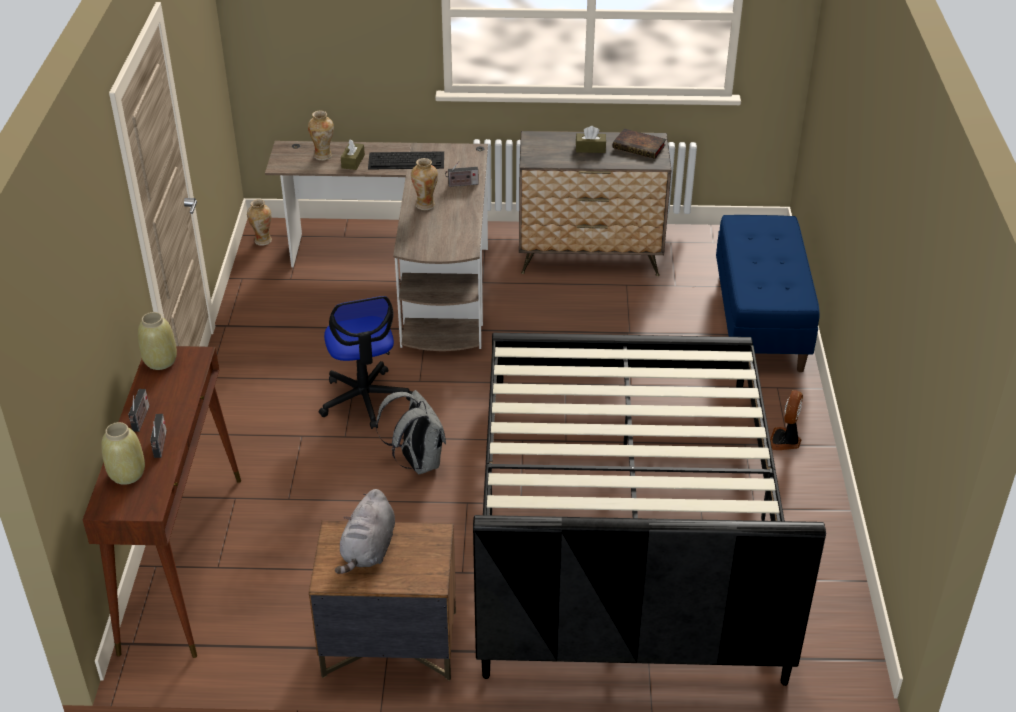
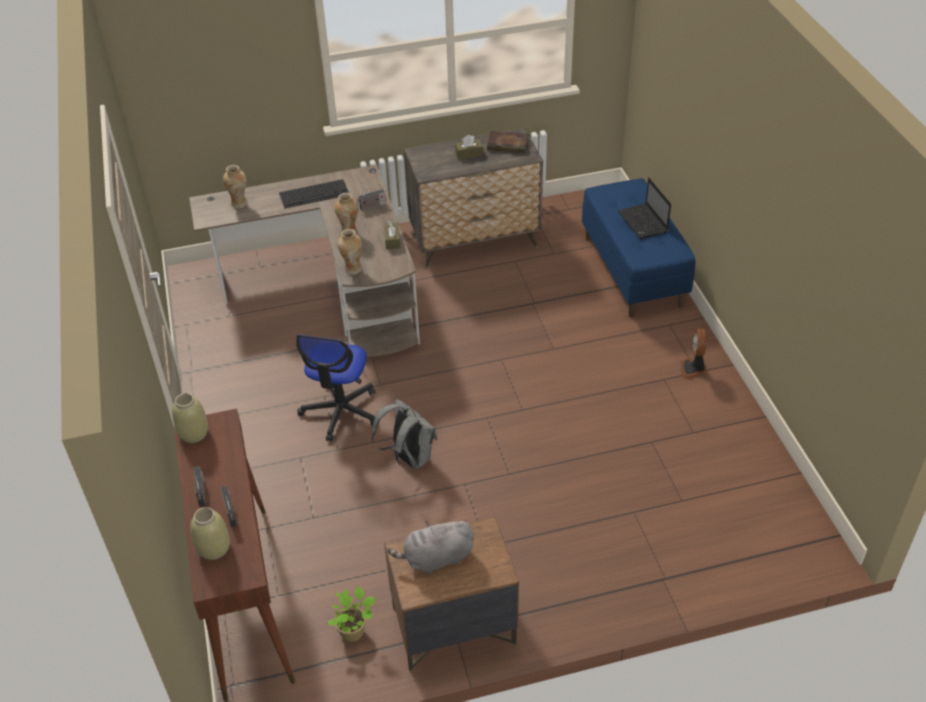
camera: 15 degrees left, 5 degrees up
(262, 240) = (189, 285): vase -> vase (352, 269)
(280, 623) = (354, 631): none -> potted plant
(353, 161) = (268, 204): brown tissue box -> brown tissue box (392, 240)
(365, 399) = (341, 411): office chair -> office chair turned 45 degrees clockwise
(368, 550) = (436, 559): grey plush toy -> grey plush toy turned 75 degrees clockwise
(624, 519) = (597, 467): black bed -> none
(774, 263) = (643, 222): none -> laptop

